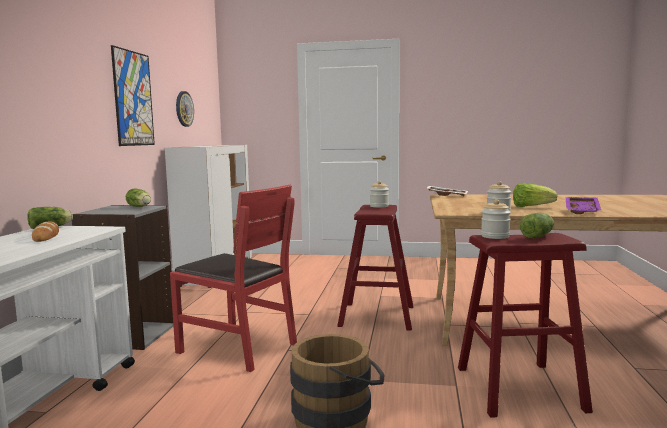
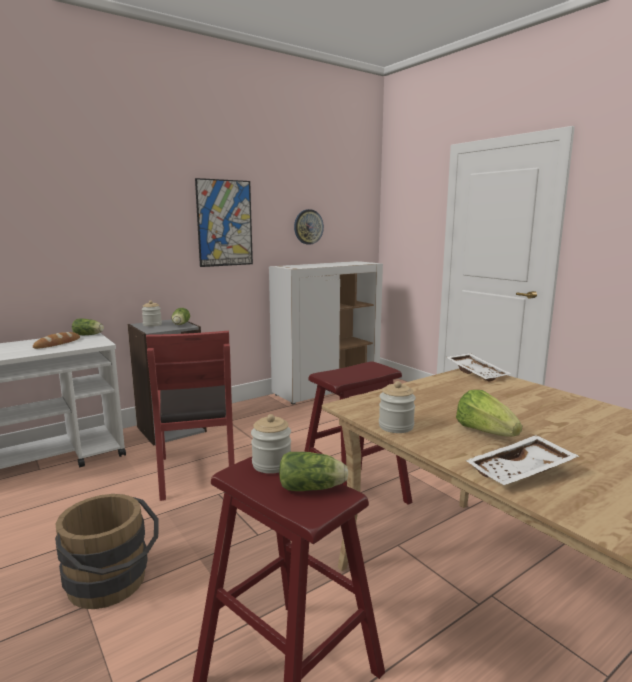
camera: 45 degrees right, 5 degrees up
(379, 206) = (373, 368): jar -> jar (152, 325)
(583, 211) = (521, 472): purple tray -> white tray

